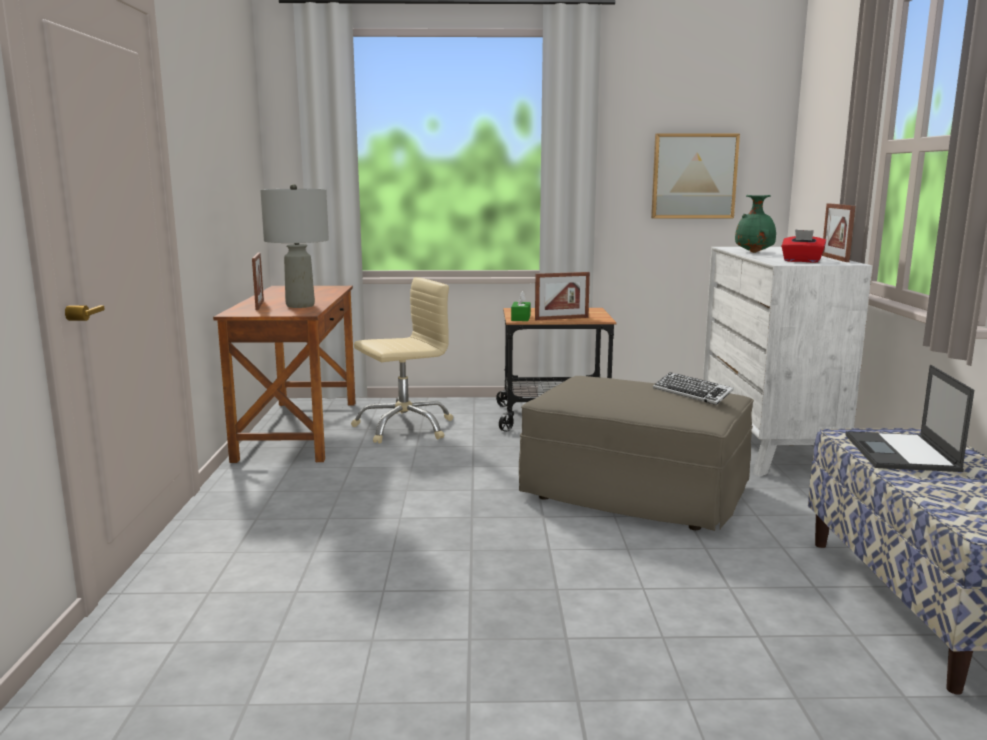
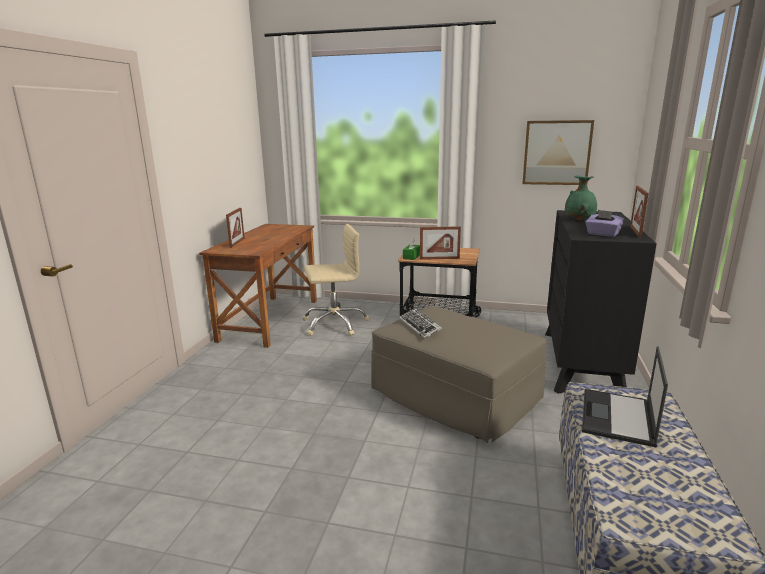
camera: 15 degrees right, 5 degrees up
(300, 306) = (260, 244): grey table lamp -> none
(692, 394) = (495, 334): keyboard -> keyboard (420, 326)
(766, 443) = (581, 362): white dresser -> black dresser
(802, 261) = (602, 234): red tissue box -> purple tissue box

